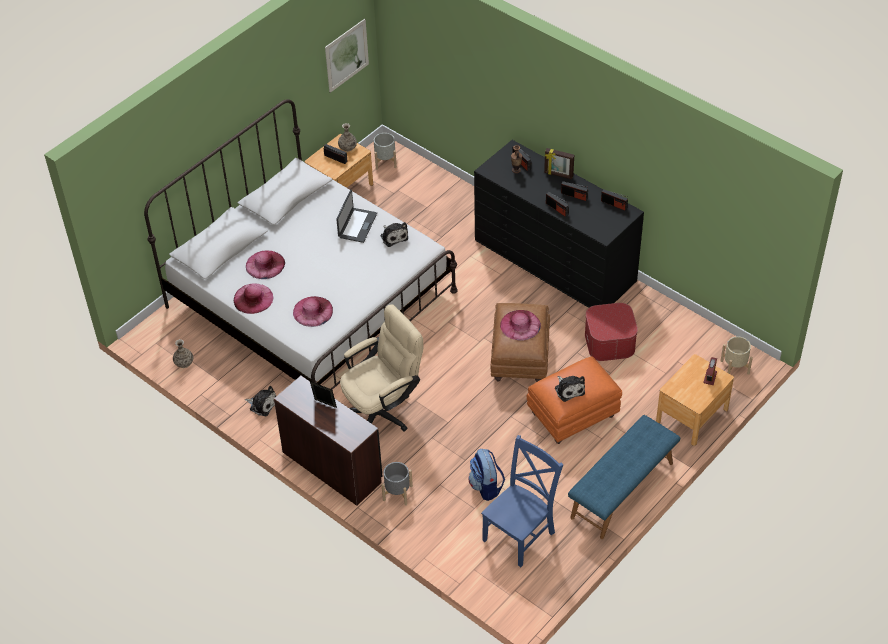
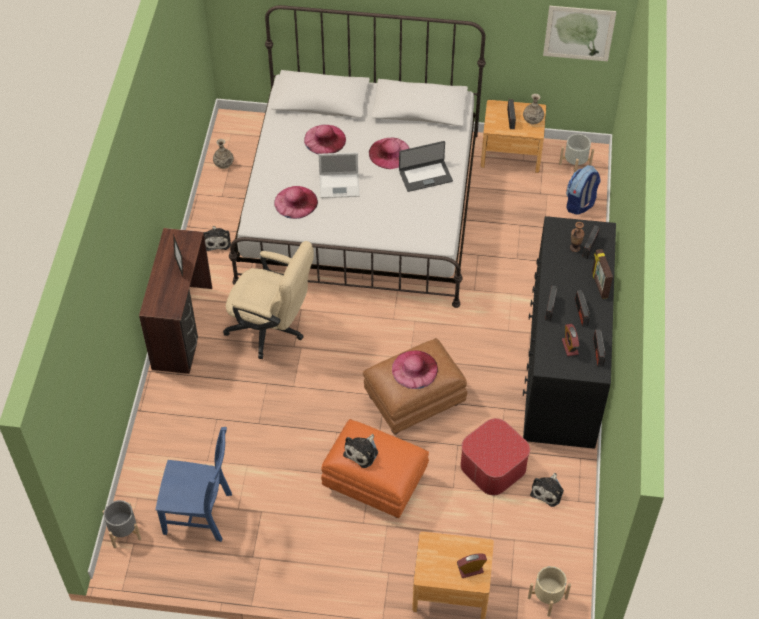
camera: 55 degrees right, 5 degrees up
(253, 298) = (279, 153): pink hat -> pink hat (389, 153)
(320, 277) = (340, 185): none -> laptop
(393, 236) = (434, 209): plush toy -> plush toy (548, 491)
(398, 493) = (185, 392): grey planter -> grey planter (124, 532)
(486, 486) = (238, 457): backpack -> backpack (580, 204)
(598, 216) = (570, 347): none -> alarm clock
(622, 490) = (310, 574): blue bench -> none

